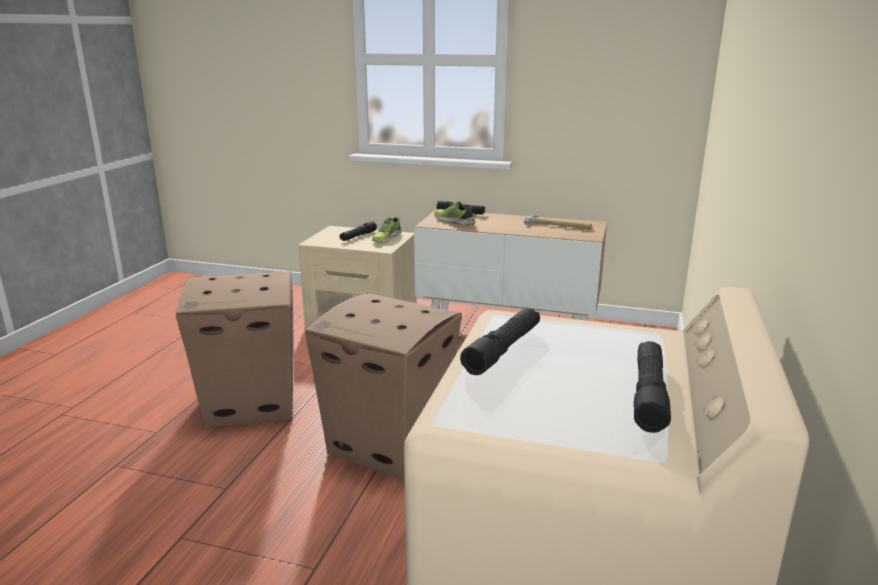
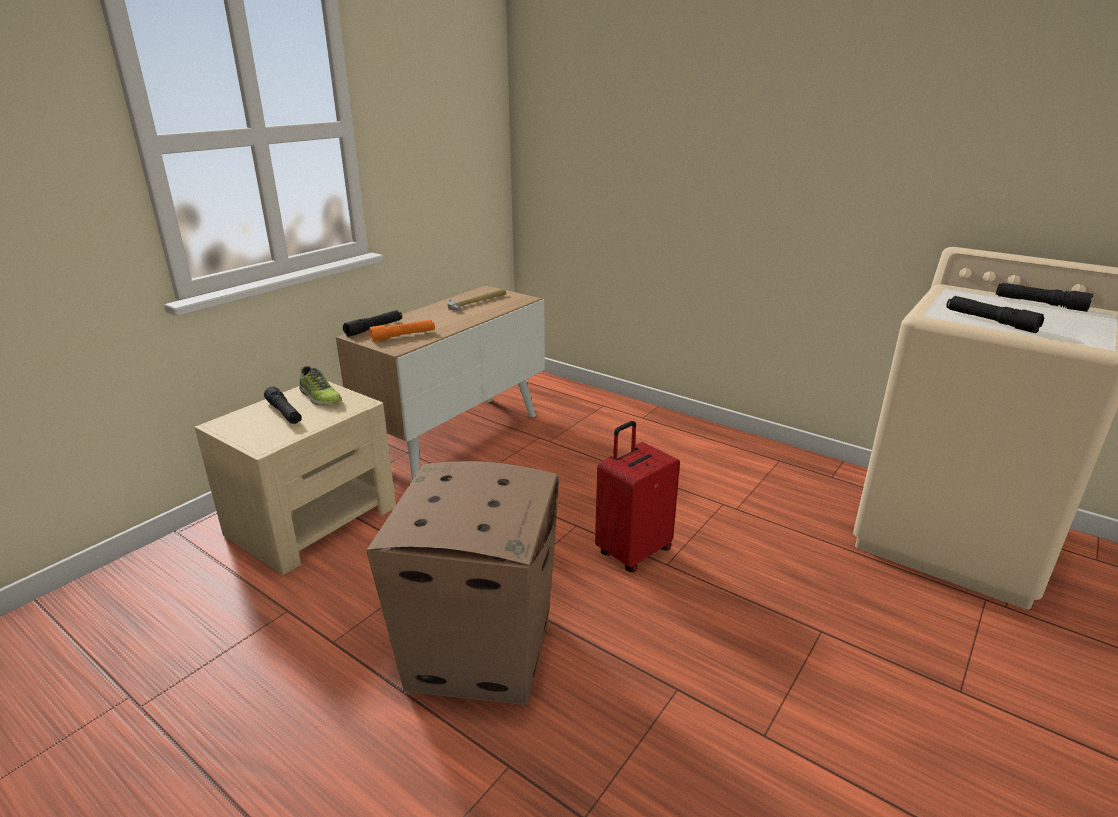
camera: 70 degrees left, 5 degrees up
(390, 443) = (632, 551): cardboard box -> red suitcase
(455, 221) = (403, 336): shoe -> orange flashlight

